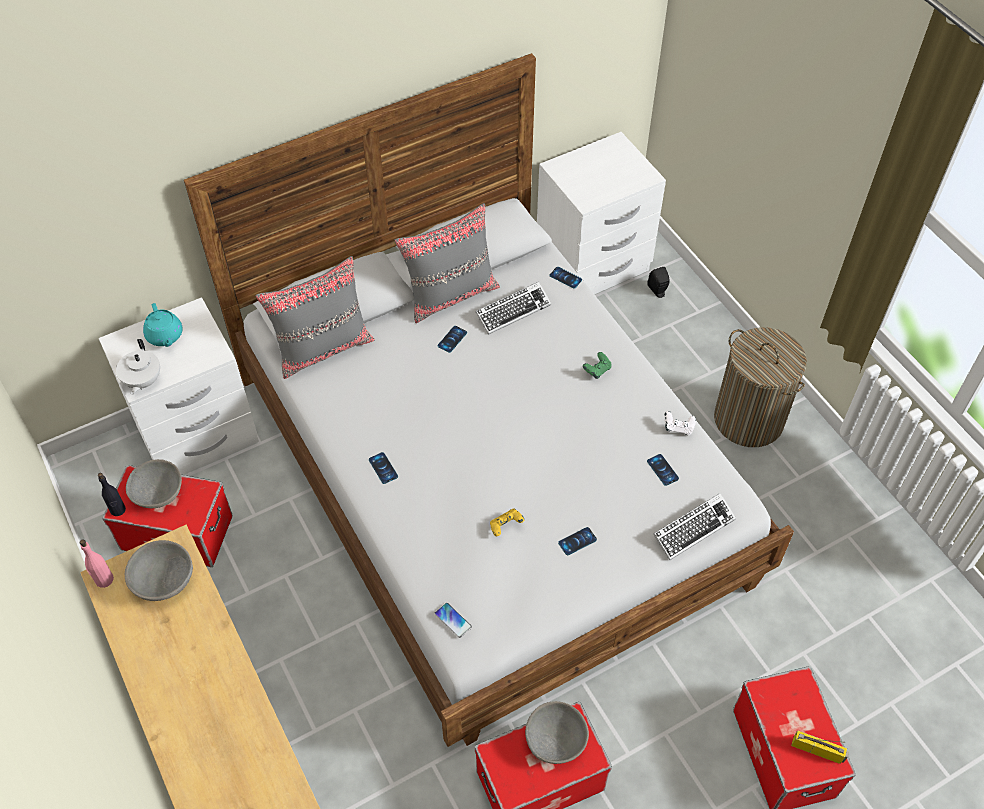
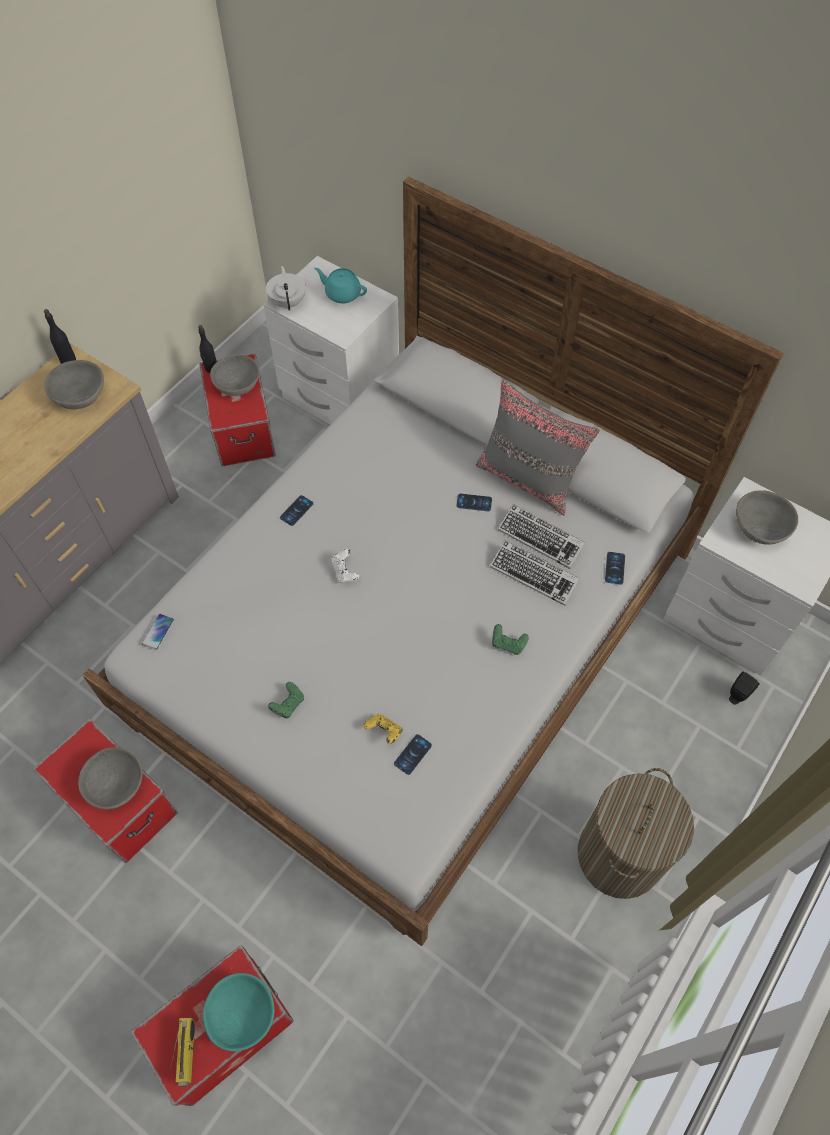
camera: 65 degrees right, 5 degrees up
(104, 580) = (68, 360): pink bottle -> black bottle
(142, 381) = (288, 302): white teapot -> white teapot turned 105 degrees clockwise
(165, 336) = (342, 294): turquoise teapot -> turquoise teapot turned 75 degrees clockwise
(323, 348) = (405, 409): grey pillow -> none
(506, 526) = (275, 634): yellow game controller -> yellow game controller (384, 732)
(577, 541) = (288, 704): phone -> green game controller
(588, 176) = (759, 528): none -> grey bowl
(678, 428) = (476, 751): white game controller -> white game controller (345, 571)
(693, 528) = (352, 811): keyboard -> keyboard (534, 575)
(801, 699) = (241, 1015): none -> turquoise bowl

